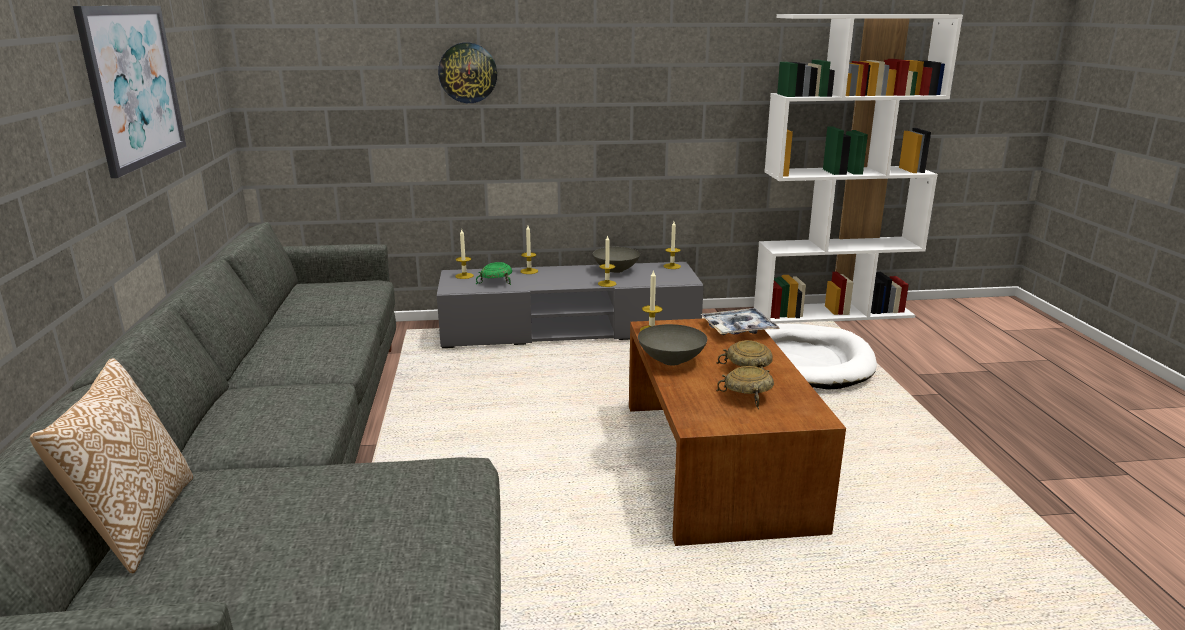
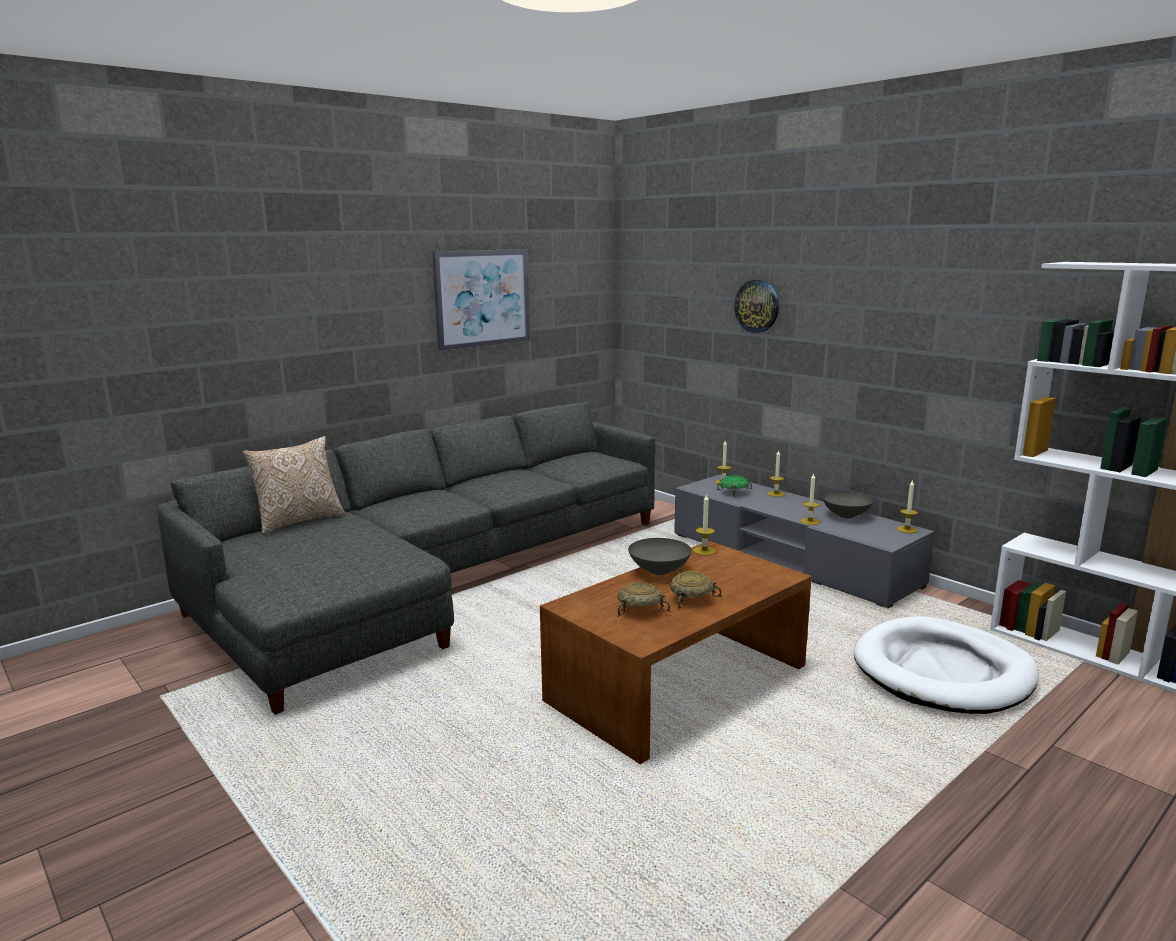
camera: 55 degrees right, 5 degrees down
(738, 329) = (768, 577): tray -> none

